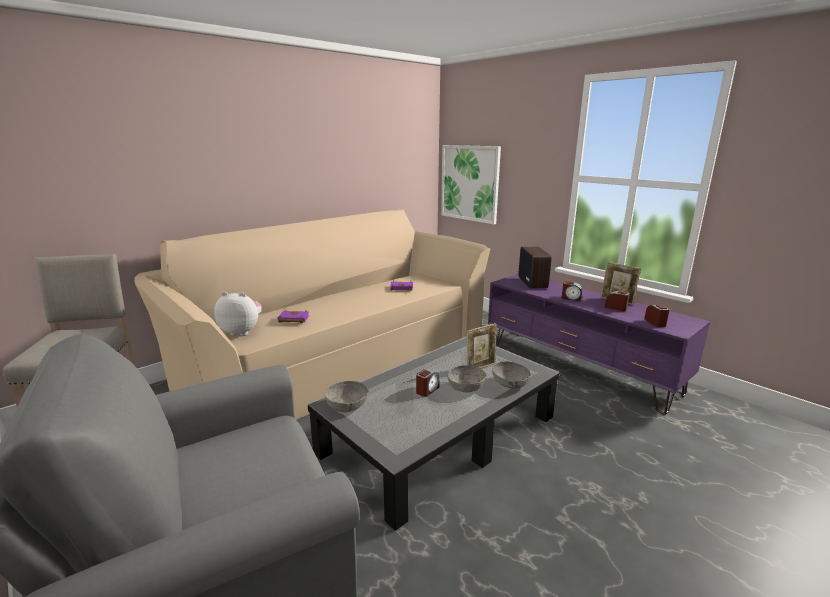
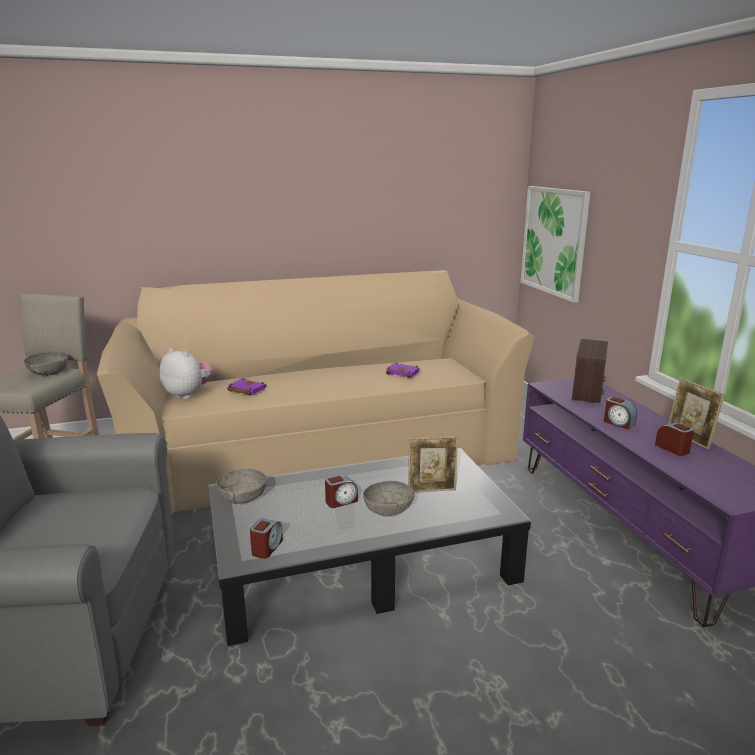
camera: 25 degrees right, 0 degrees up
(510, 383) = (447, 518): grey bowl -> grey bowl (49, 372)
(655, 322) = (710, 482): alarm clock -> alarm clock (267, 548)

